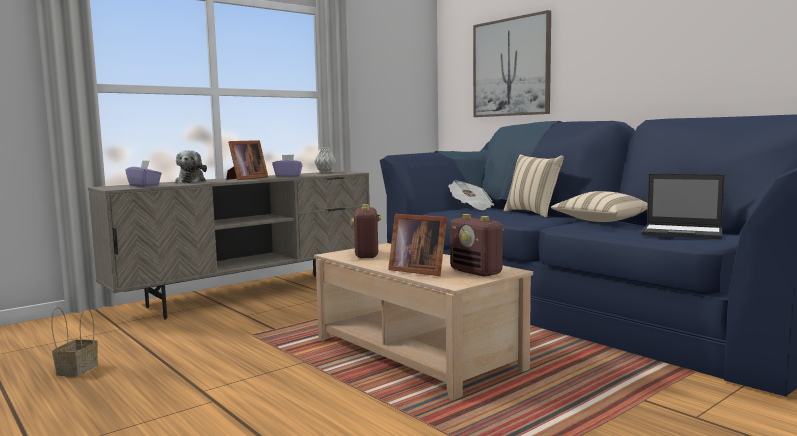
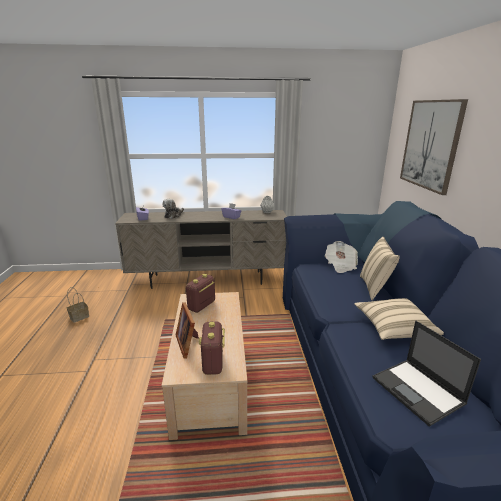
camera: 35 degrees right, 15 degrees up
(246, 178) = (205, 216): picture frame -> none

